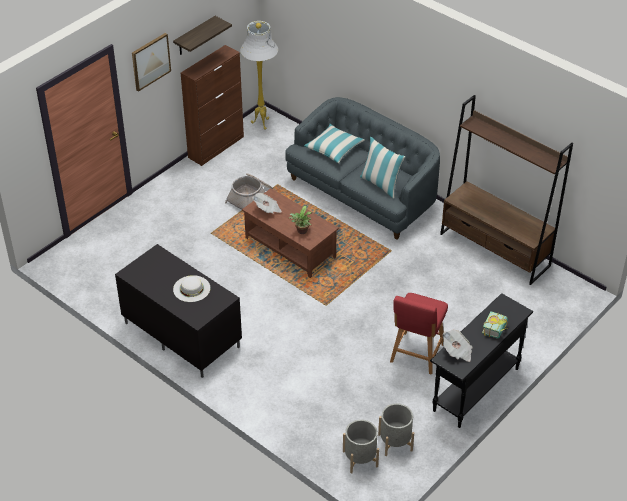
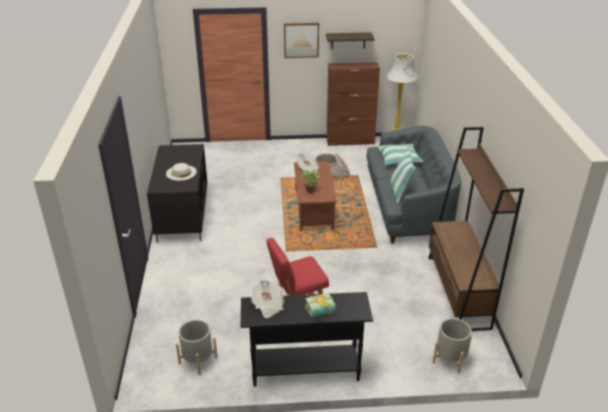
camera: 45 degrees right, 10 degrees down
(360, 459) = (161, 352): grey planter -> grey planter (450, 359)

